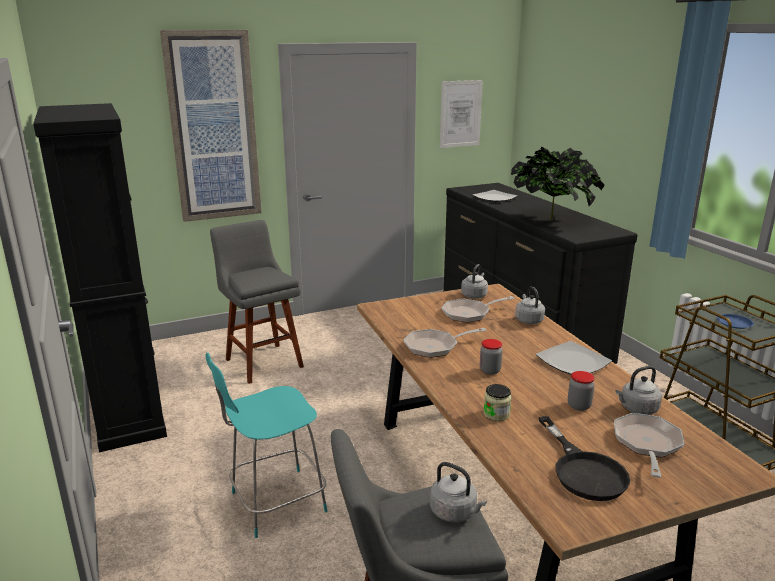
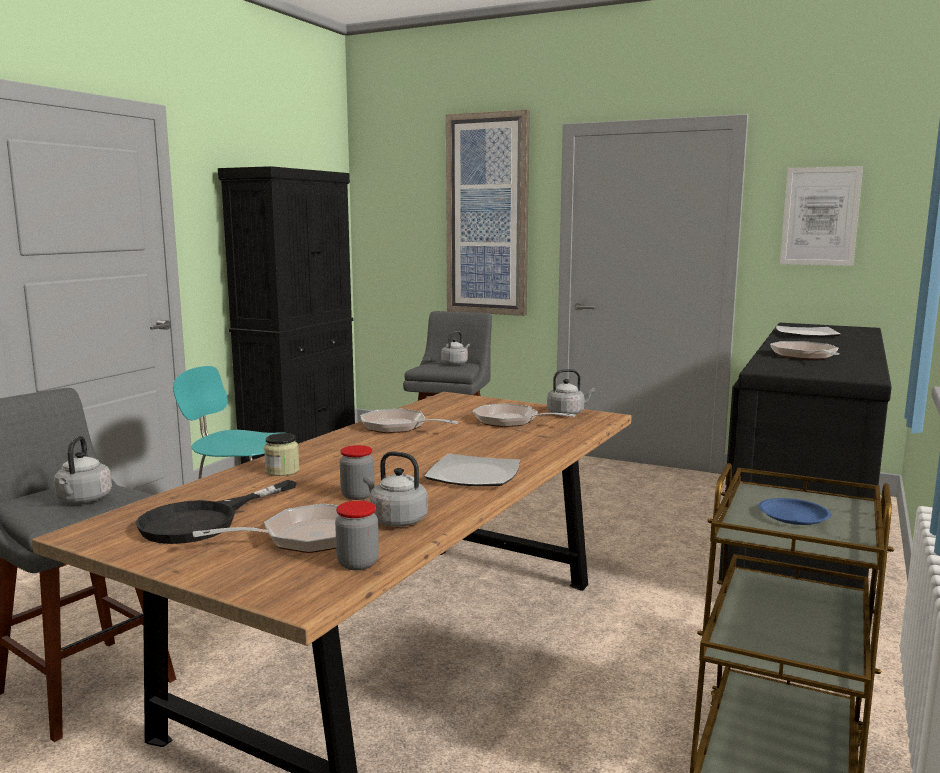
camera: 50 degrees right, 10 degrees down
(490, 370) = (380, 452): jar -> jar (358, 563)
(528, 320) = (551, 441): grey kettle -> grey kettle (455, 363)
(552, 219) = (805, 356): potted plant -> frying pan

